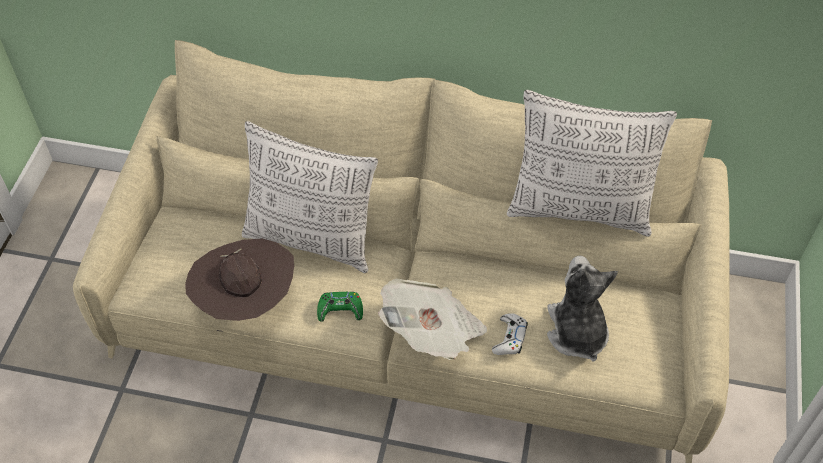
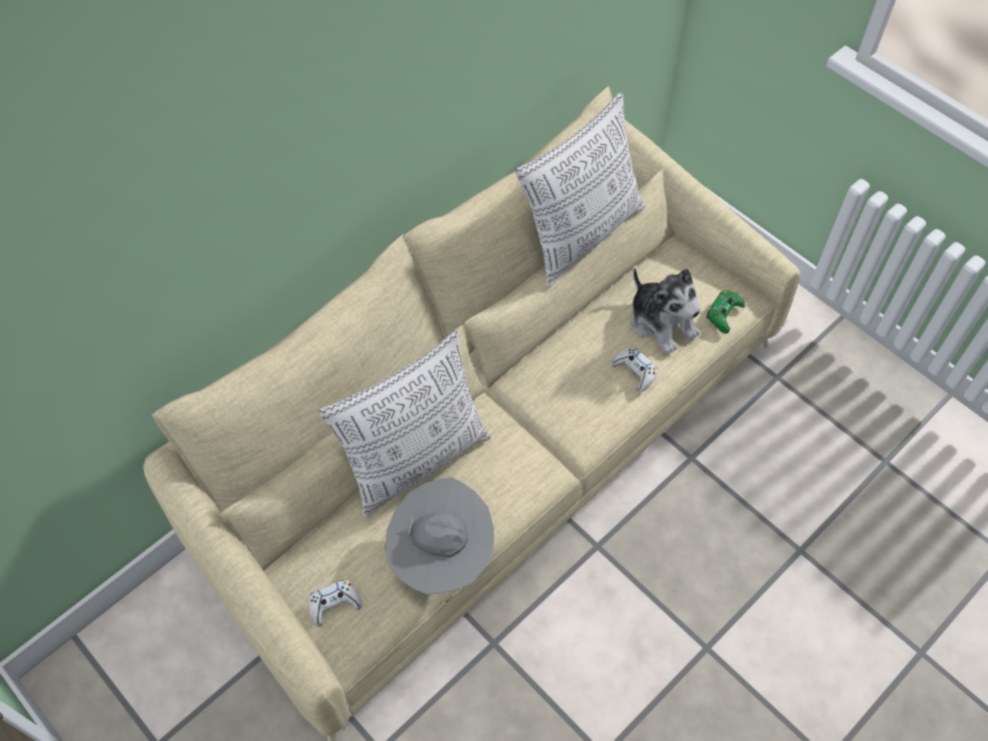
camera: 55 degrees left, 5 degrees up
(162, 259) = (334, 604): none -> white game controller
(246, 300) = (442, 554): brown hat -> grey hat
(340, 310) = (512, 481): green game controller -> green game controller (724, 314)
(433, 332) = (589, 423): newspaper -> none
(576, 332) = (662, 322): plush toy -> plush toy turned 150 degrees counterclockwise

